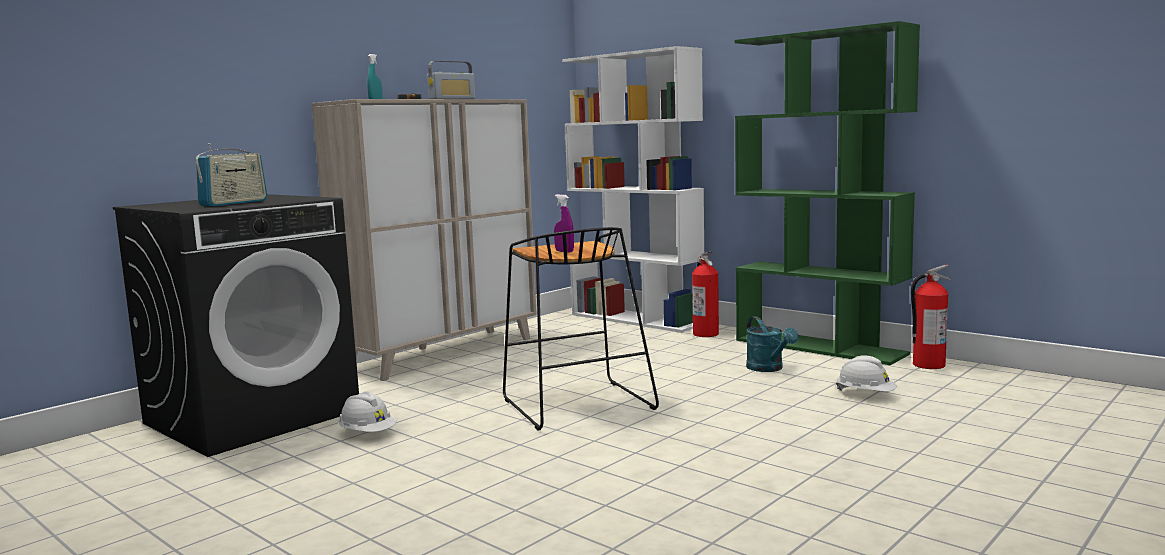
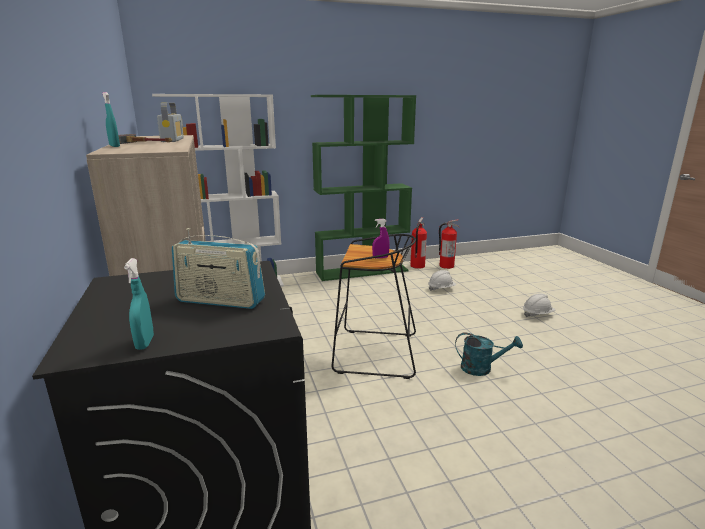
camera: 60 degrees left, 10 degrees up
(157, 206) = (145, 343): none -> turquoise spray bottle
(234, 203) = (220, 301): radio -> radio turned 135 degrees clockwise
(368, 434) = (345, 450): white hard hat -> white hard hat (537, 314)
(706, 334) = (298, 282): fire extinguisher -> fire extinguisher (446, 266)
(768, 369) = (380, 291): turquoise watering can -> turquoise watering can (482, 368)

